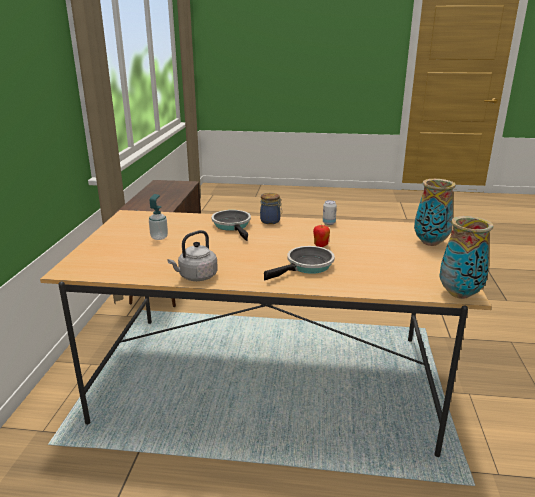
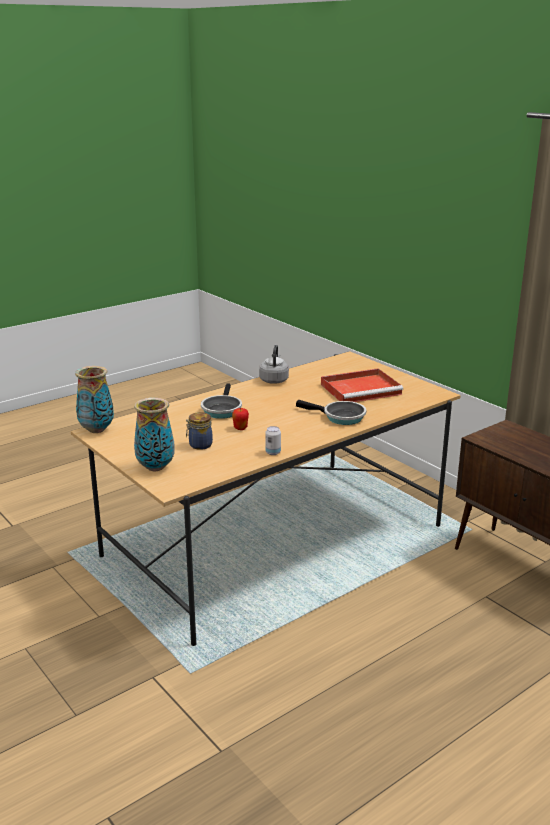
camera: 135 degrees right, 0 degrees up
(159, 237) = (362, 389): soap dispenser -> red tray
(271, 221) = (323, 434): jar -> jar (199, 445)

